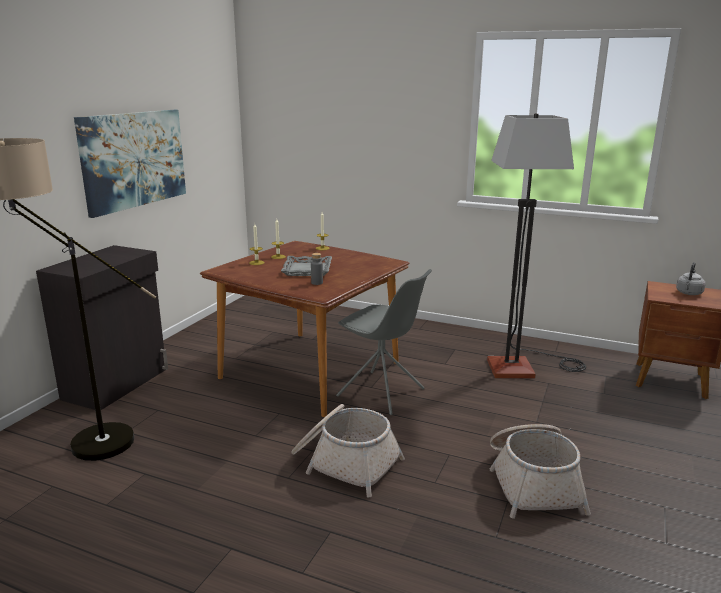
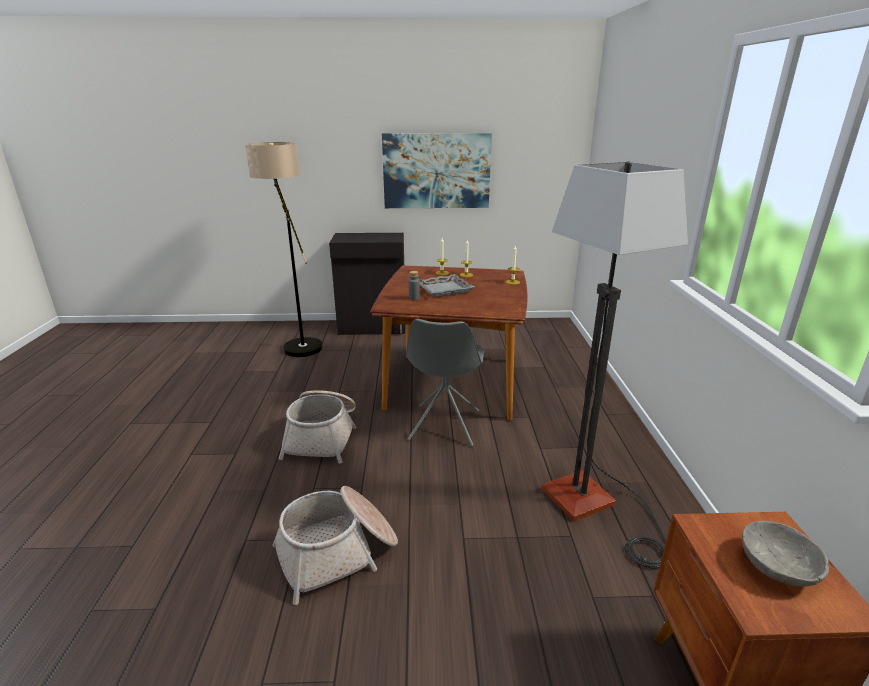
camera: 65 degrees right, 5 degrees up
(688, 293) = (777, 567): grey kettle -> grey bowl

